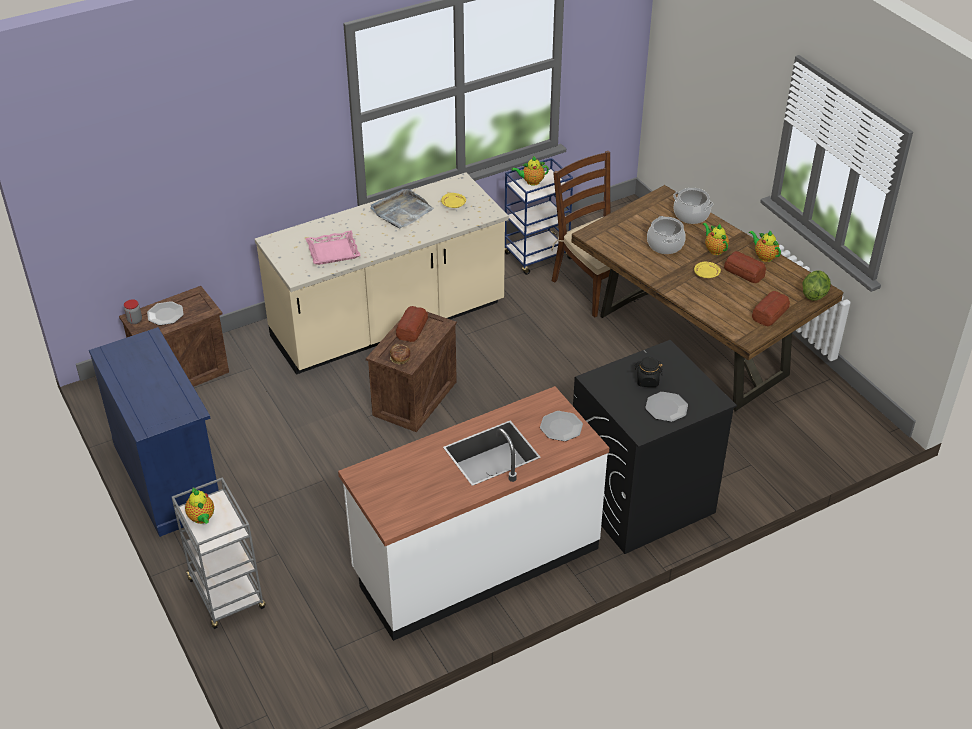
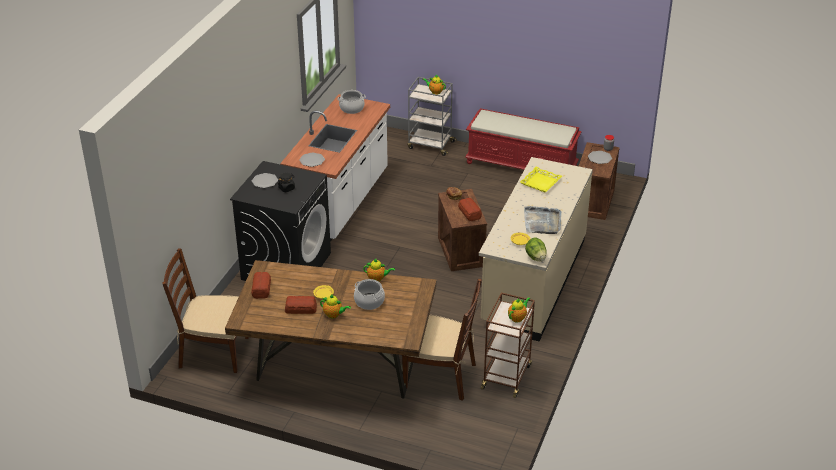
camera: 140 degrees right, 5 degrees down
(168, 477) = (522, 164): blue cabinet -> red bench
(333, 251) = (541, 182): pink tray -> yellow tray
(537, 256) = (506, 376): blue cart -> brown cart
(691, 215) = (374, 334): cooking pot -> cooking pot (352, 108)
(764, 256) = (297, 327): teapot -> teapot (377, 279)
(814, 294) = (242, 315): lettuce -> lettuce (536, 257)
(817, 432) = (213, 352): none -> brown chair

